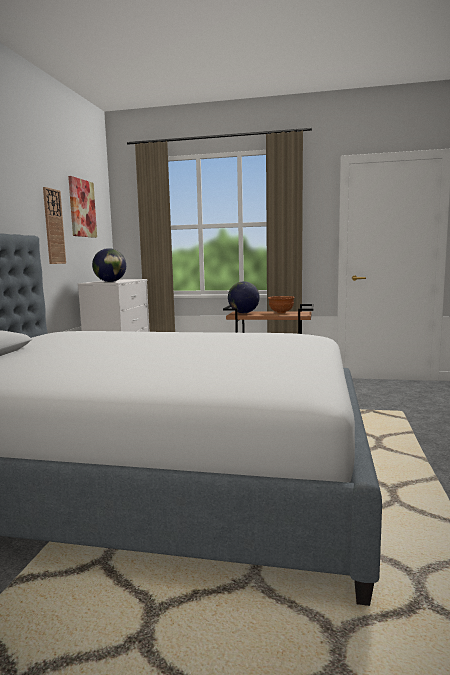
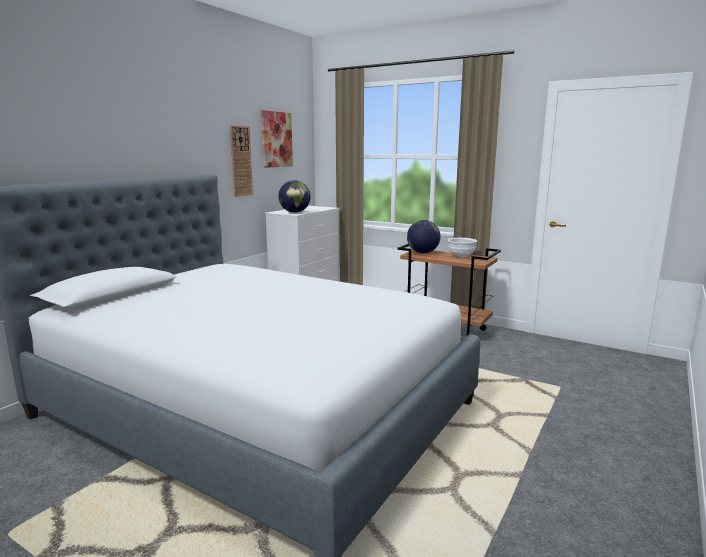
camera: 20 degrees right, 5 degrees up
(280, 312) = (461, 256): brown bowl -> white bowl

